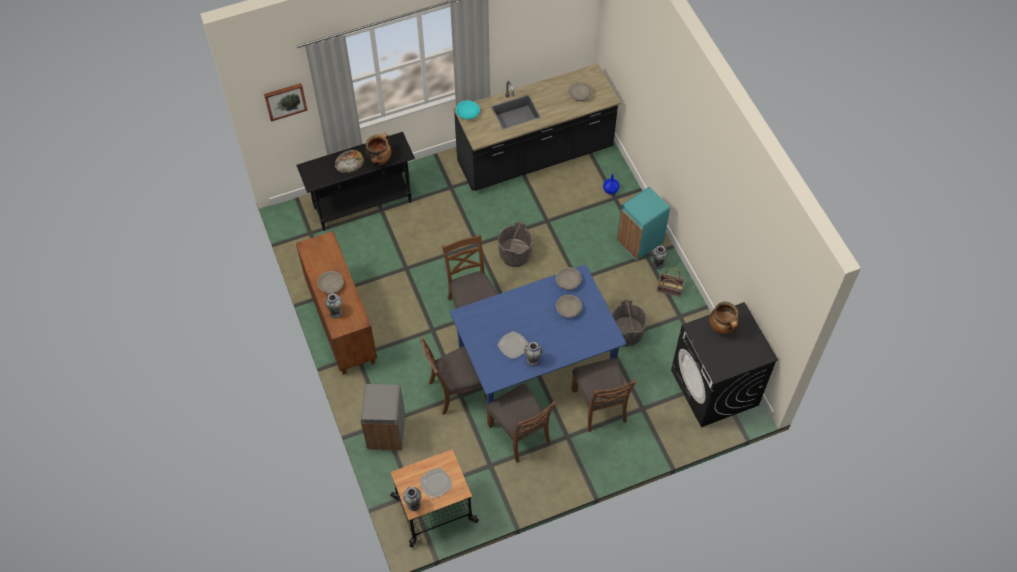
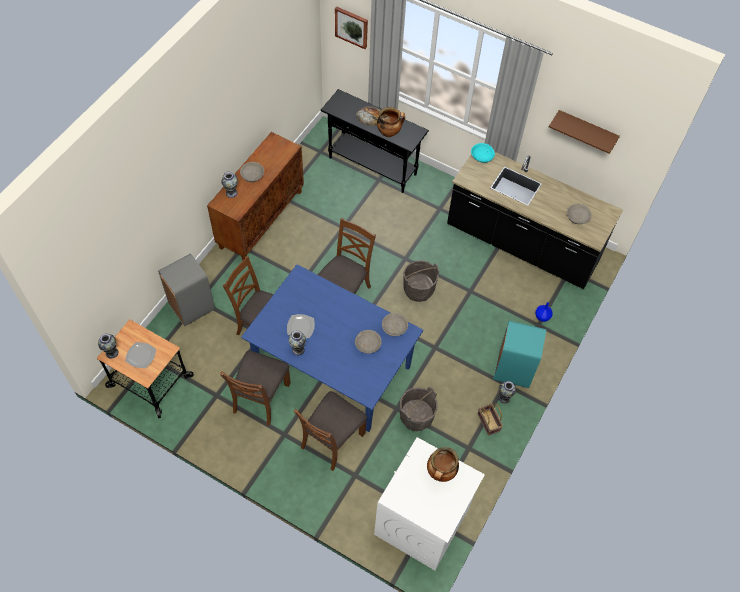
camera: 50 degrees right, 0 degrees up
(537, 26) = (586, 130): none -> brown shelf
(715, 388) = (422, 522): black washing machine -> white washing machine

